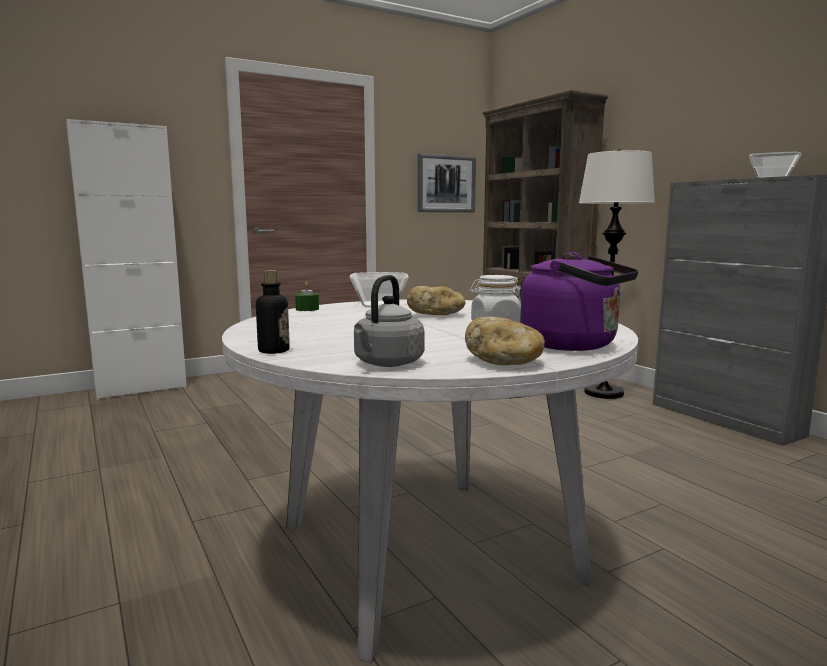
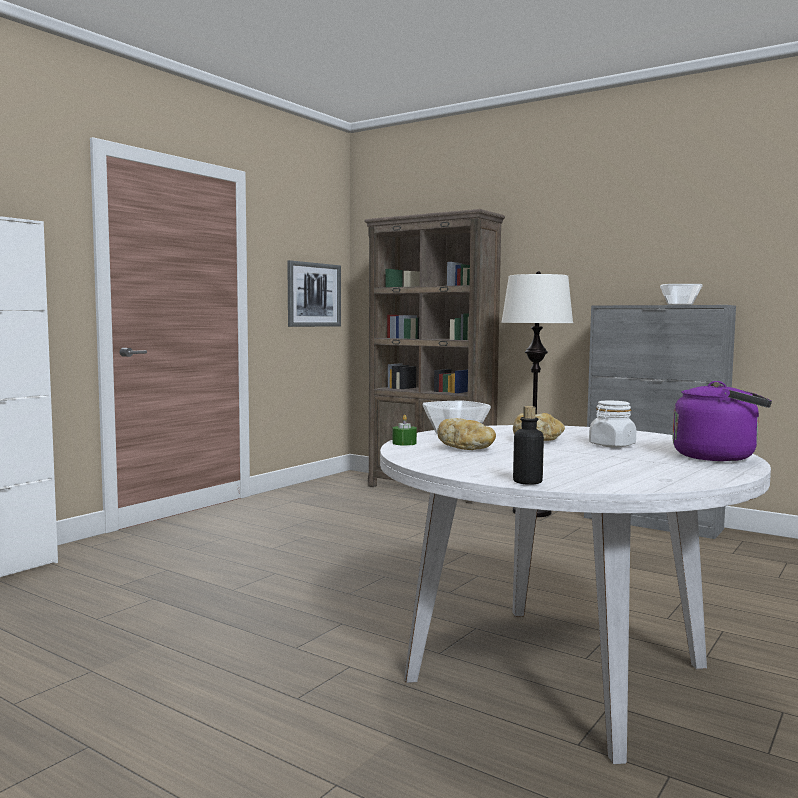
camera: 25 degrees left, 5 degrees down
(387, 364) = (647, 482): grey kettle -> none
(505, 362) = (717, 473): bread -> bread (467, 449)

